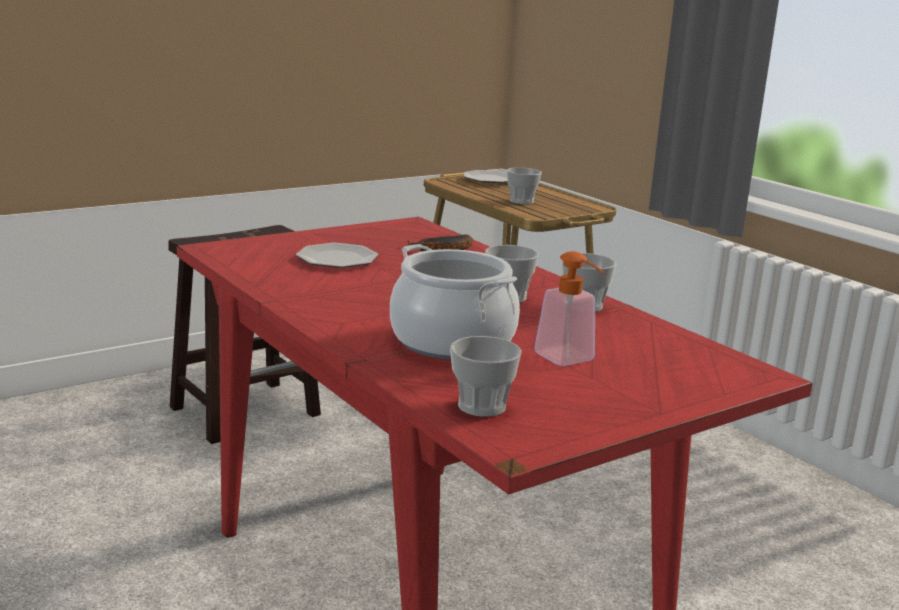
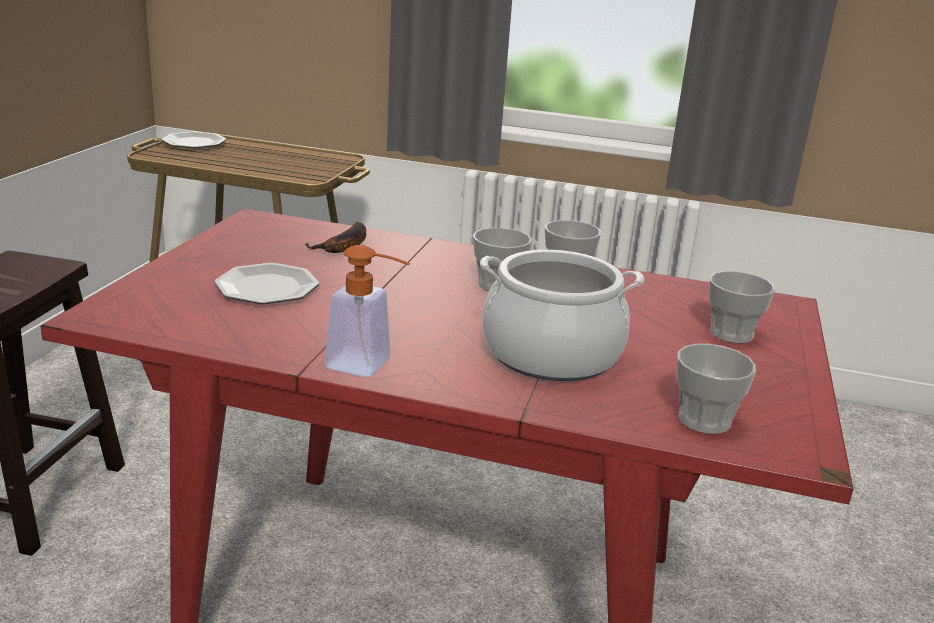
camera: 40 degrees left, 5 degrees up
(521, 201) = (267, 164): cup -> cup (731, 334)
(570, 360) = (664, 340): soap dispenser -> soap dispenser (369, 366)

